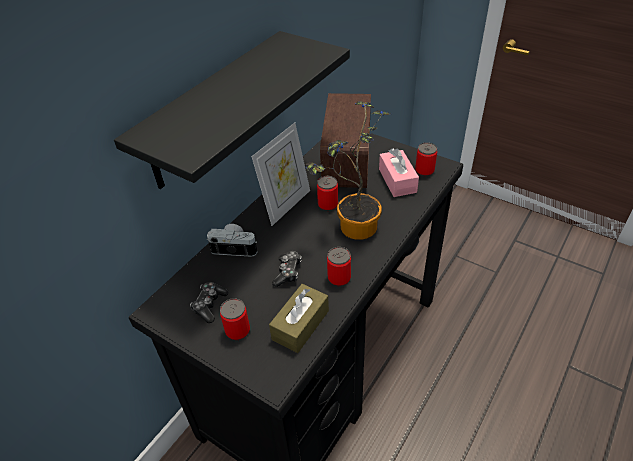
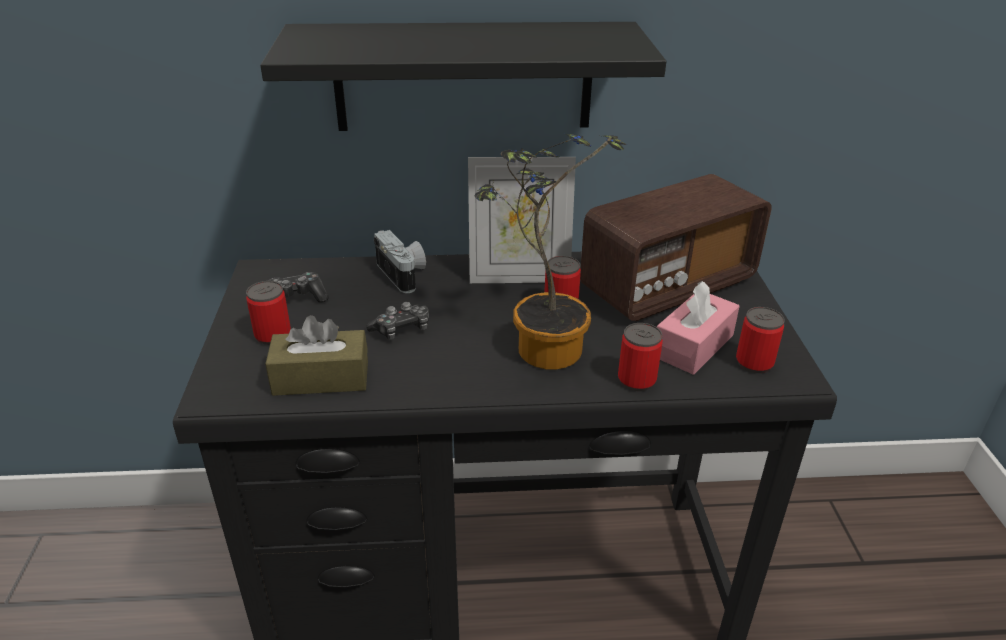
camera: 50 degrees right, 10 degrees down
(339, 278) = (433, 375): can -> can (636, 380)

